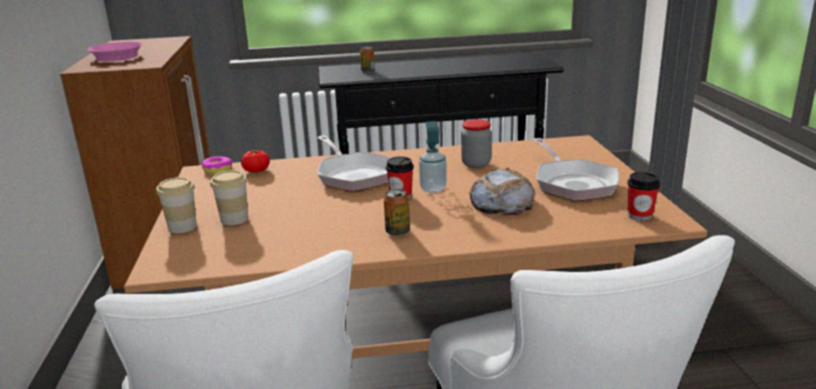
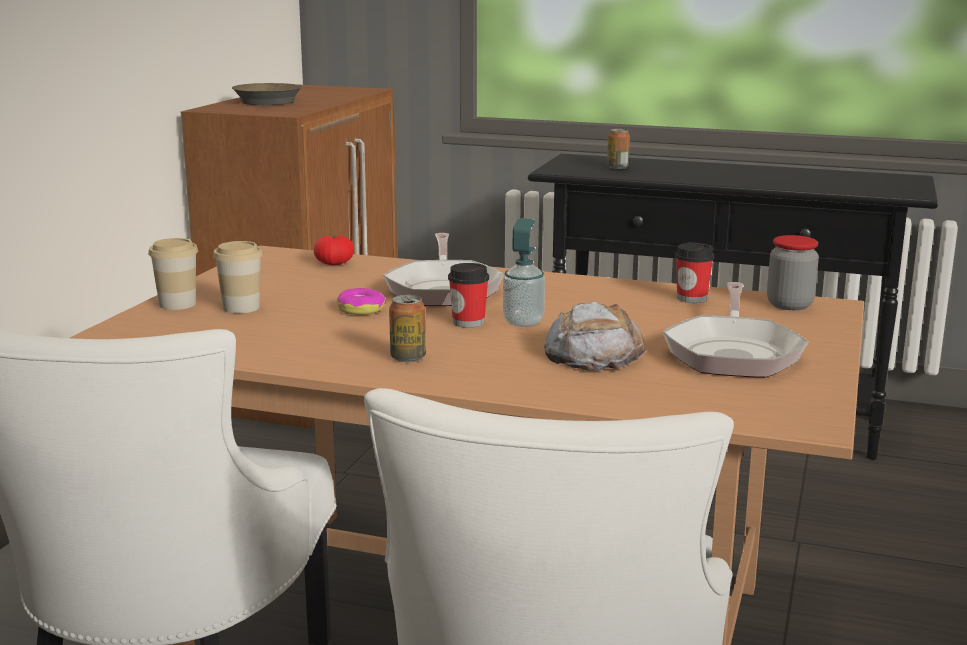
camera: 25 degrees right, 5 degrees down
(117, 56) = (269, 101): pink frying pan -> brown frying pan
(217, 170) = (292, 255): donut -> donut (361, 309)
(476, 164) = (627, 305): jar -> jar (789, 305)
(639, 216) = (772, 409): cup -> cup (692, 298)

